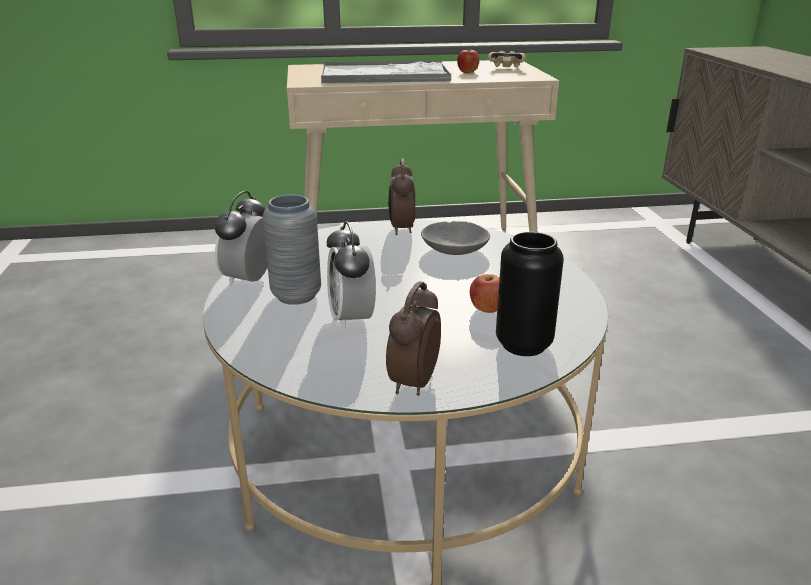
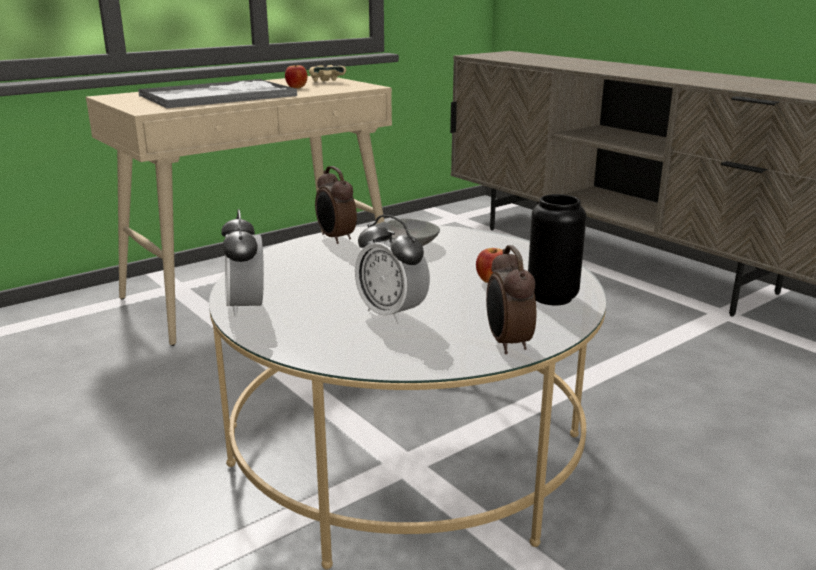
camera: 30 degrees left, 5 degrees down
(296, 295) = (314, 309): grey vase -> none

